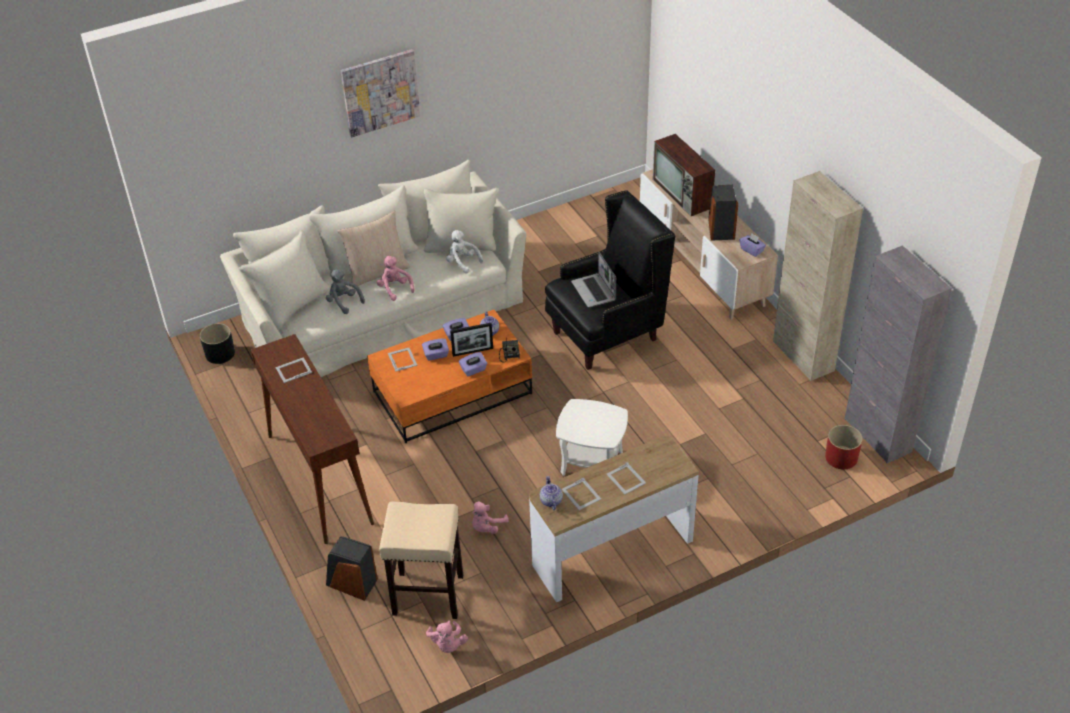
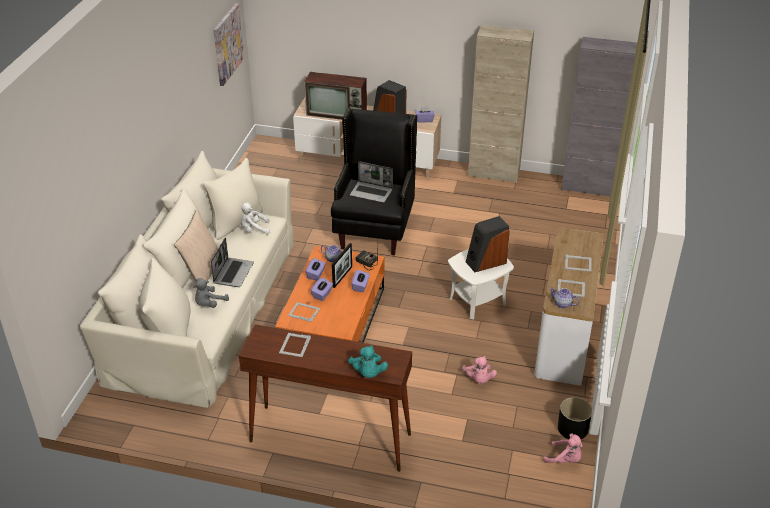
camera: 50 degrees left, 5 degrees down
(220, 353) = (119, 420): black planter -> black planter (573, 428)
(303, 430) = (368, 373): none -> turquoise plush toy
(344, 302) = (209, 304): grey plush toy -> grey plush toy turned 45 degrees counterclockwise
(351, 583) = (455, 478): speaker -> speaker (486, 262)
(380, 92) = (137, 112): picture -> picture (227, 44)
(395, 288) = (233, 273): pink plush toy -> laptop
(427, 595) = (509, 444): beige stool -> none
(841, 457) = (588, 208): red planter -> none

